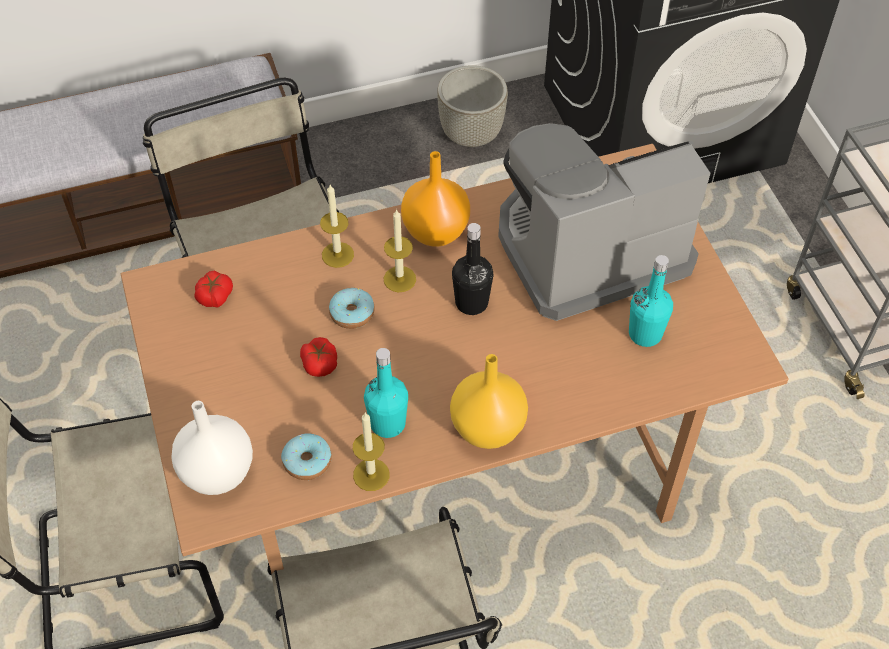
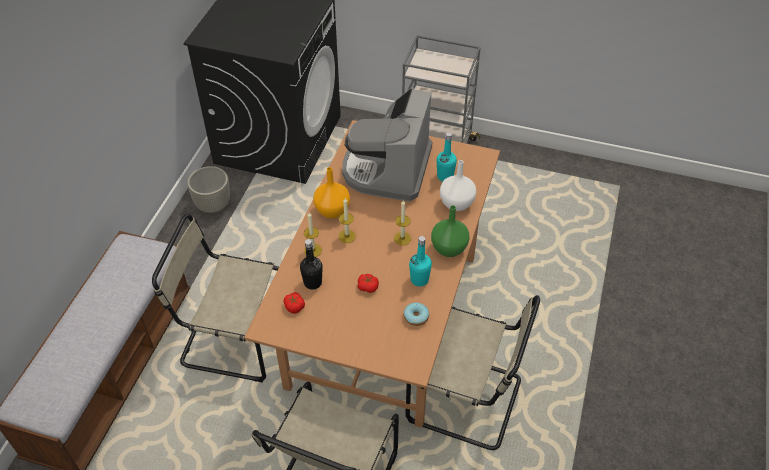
camera: 55 degrees left, 5 degrees down
(219, 472) = (396, 351): white vase -> white vase (457, 203)
(352, 313) = (350, 262): donut -> none
(371, 475) = (440, 298): candle -> candle (402, 238)
(471, 303) = (381, 220): black bottle -> black bottle (312, 282)
(489, 429) = (450, 248): yellow vase -> green vase

